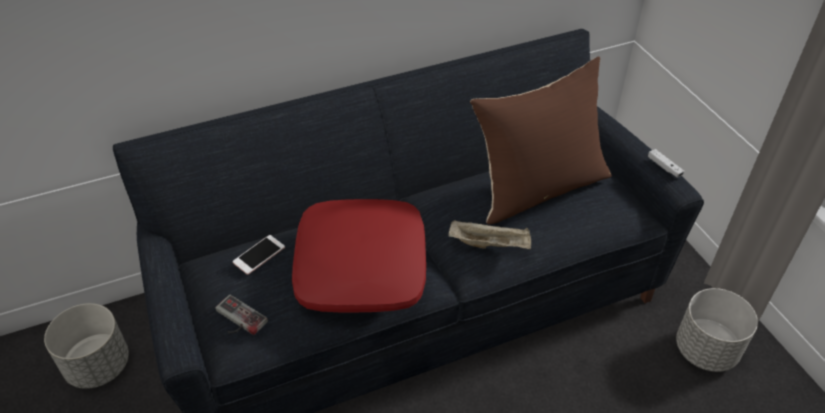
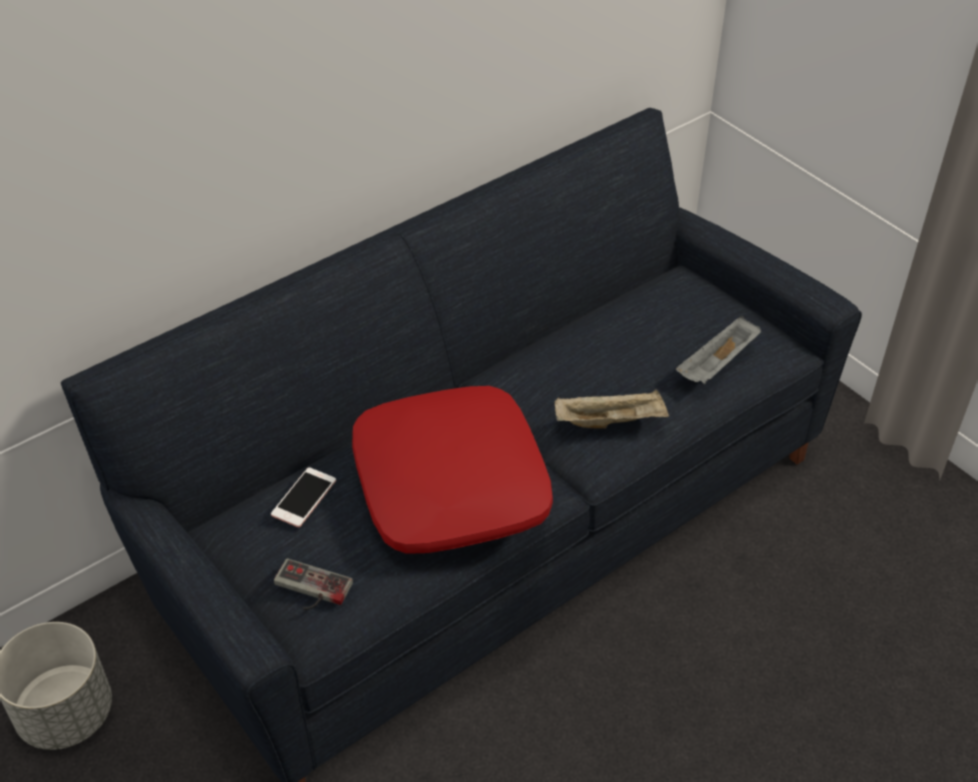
camera: 15 degrees left, 0 degrees up
(538, 188) = (647, 334): brown pillow -> none
(582, 219) = (717, 365): none -> grey tray
(664, 167) = (801, 277): white game controller -> none
(706, 350) = (890, 509): grey planter -> none

